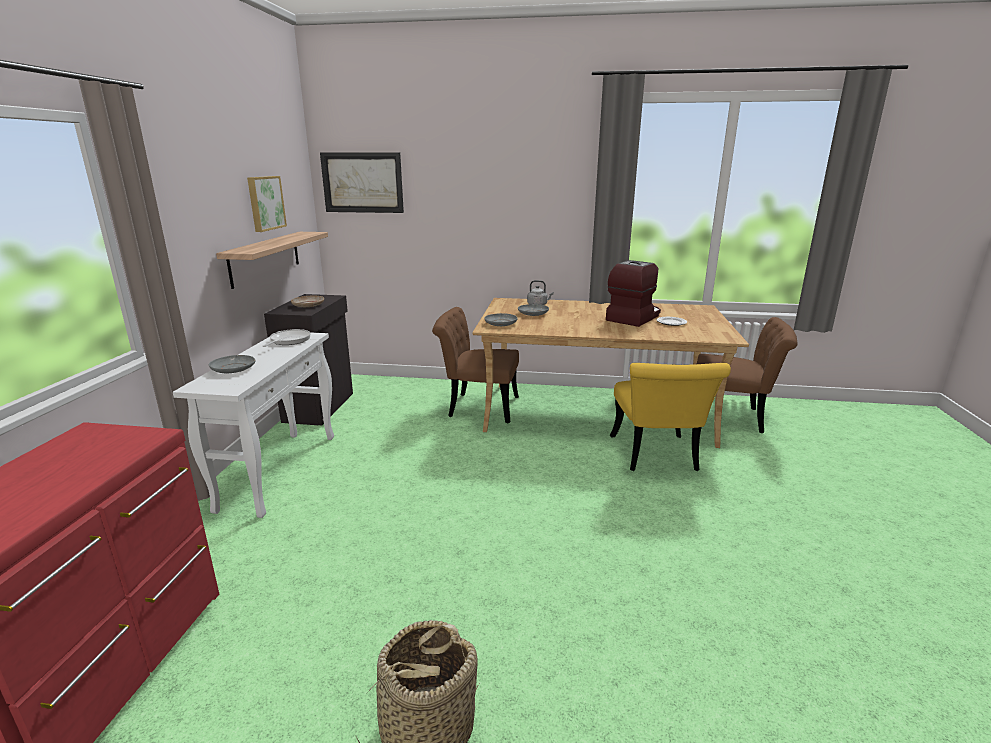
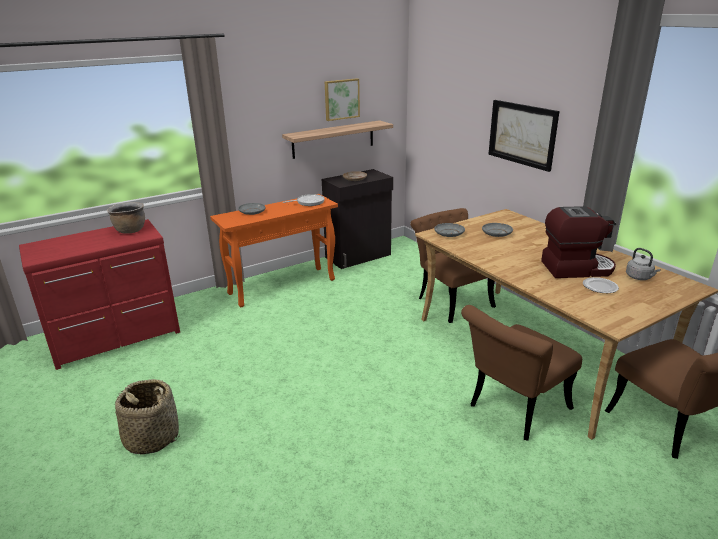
camera: 50 degrees right, 5 degrees up
(88, 445) = (130, 230): none -> brown cooking pot
(280, 470) = (283, 286): white console table -> orange console table
(362, 182) = (434, 85): picture -> picture (522, 134)
(538, 305) = (523, 227): grey kettle -> grey kettle (640, 277)
(656, 457) = (513, 409): yellow chair -> brown chair

